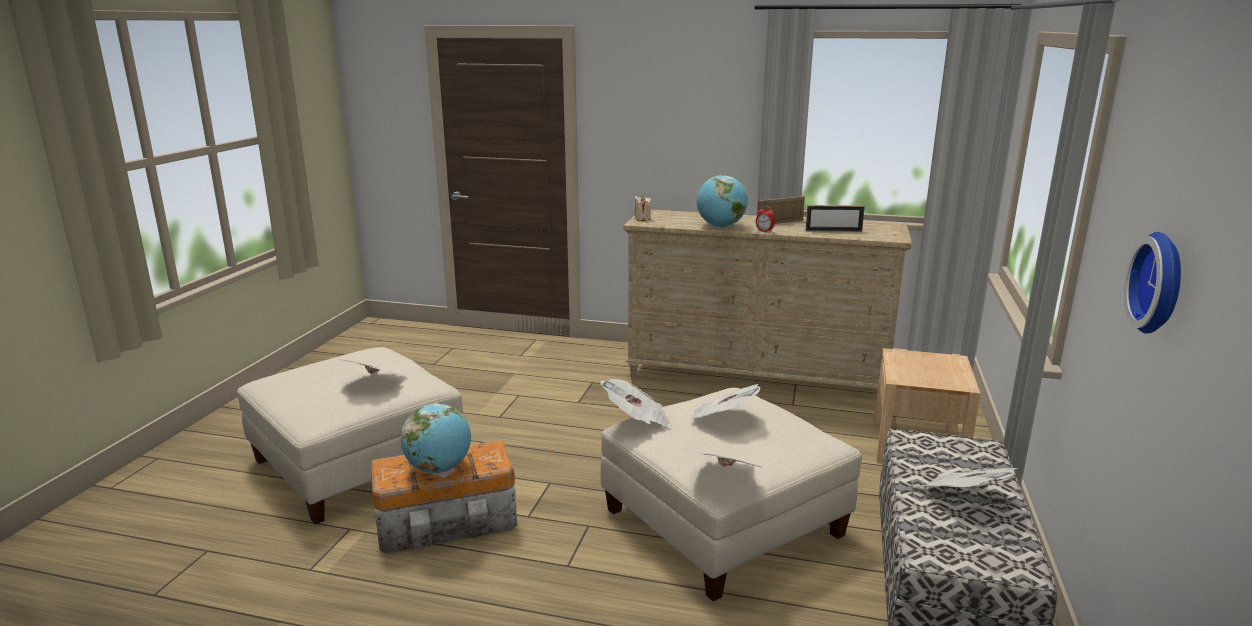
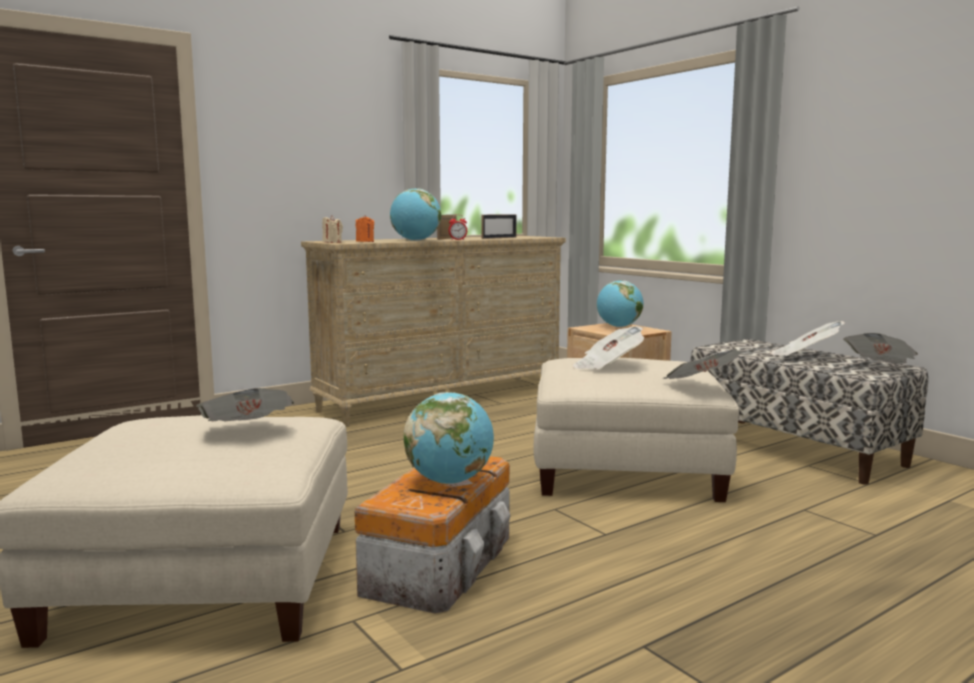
camera: 50 degrees left, 10 degrees down
(637, 420) = (562, 381): newspaper -> newspaper (880, 367)
(670, 222) = (365, 241): none -> orange candle
(939, 365) = (619, 327): none -> globe
(1162, 283) = (914, 161): wall clock -> none

